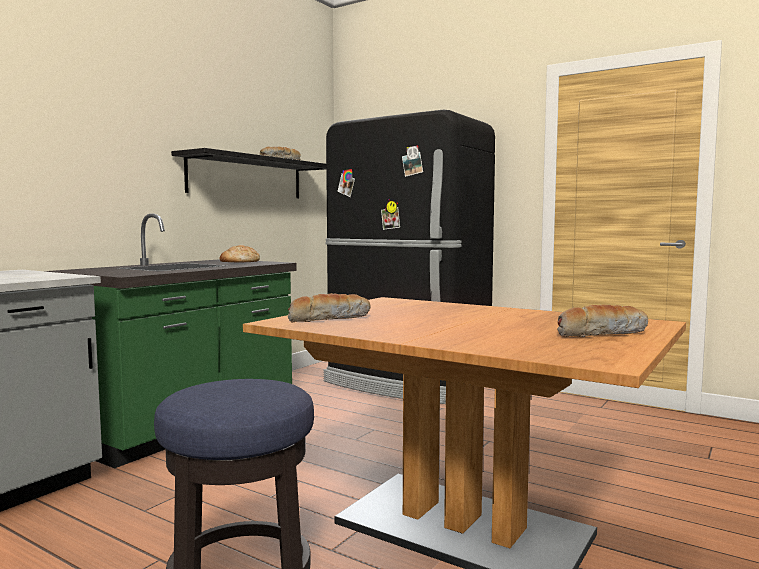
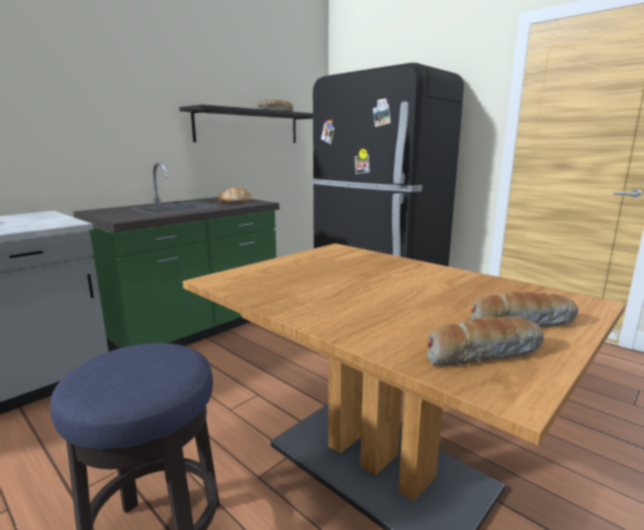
camera: 10 degrees right, 10 degrees up
(329, 318) = (263, 277): bread -> bread (483, 353)

